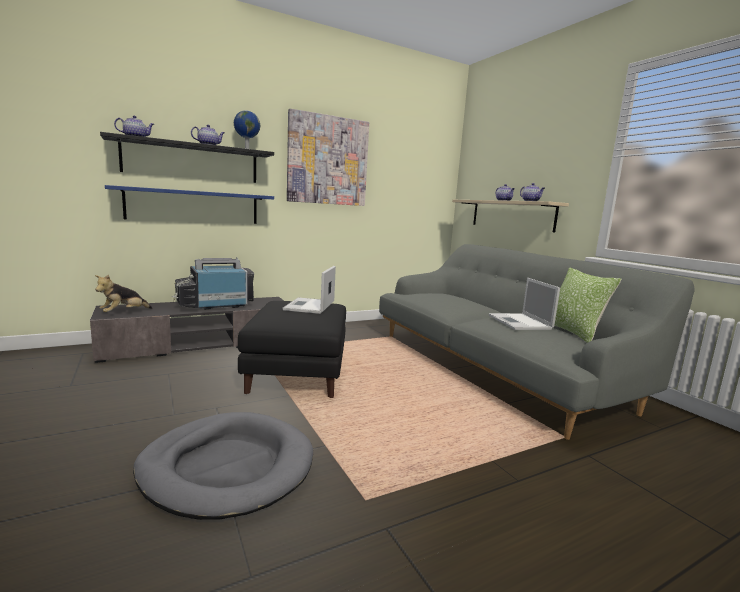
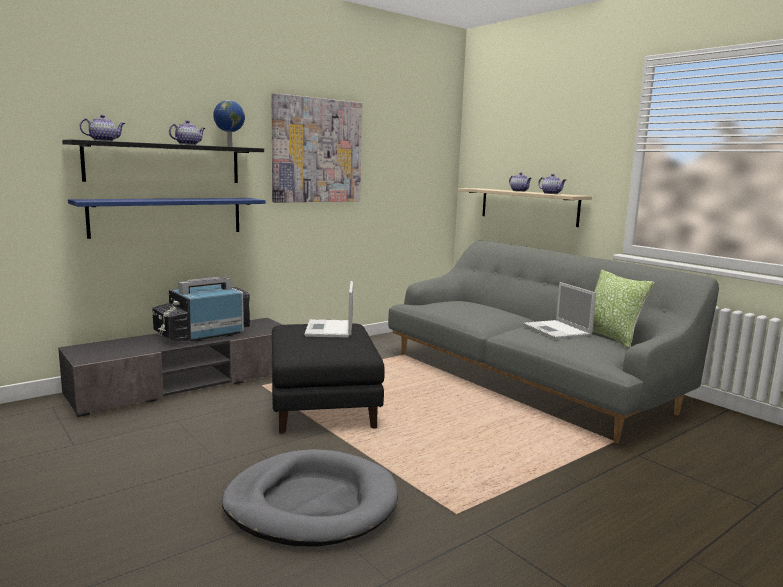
camera: 10 degrees left, 0 degrees up
(123, 313) = (104, 354): plush toy -> none

